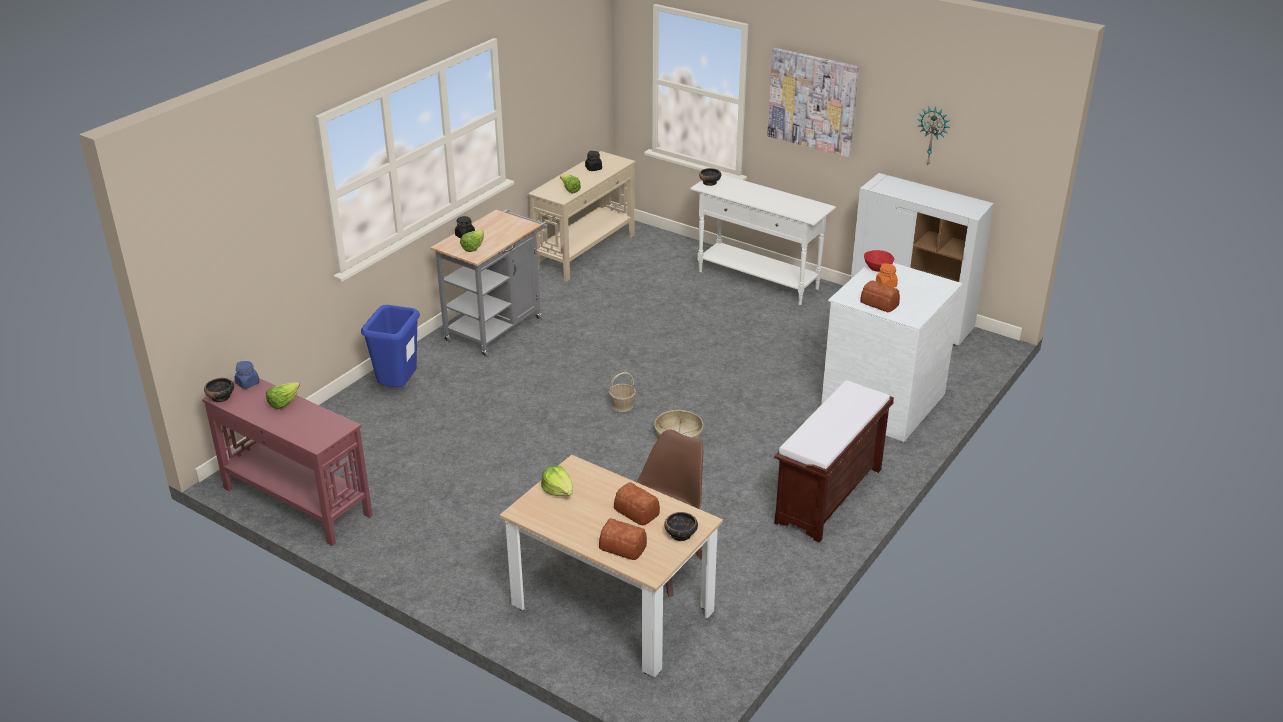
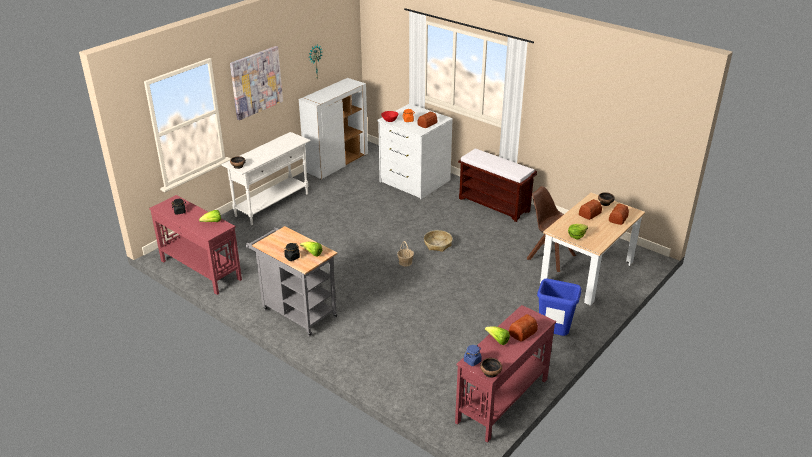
camera: 85 degrees left, 0 degrees up
(296, 423) = (522, 332): none -> bread
(398, 388) = (368, 358): blue trash can -> blue trash can (553, 335)
(585, 252) = (200, 269): beige console table -> red console table

